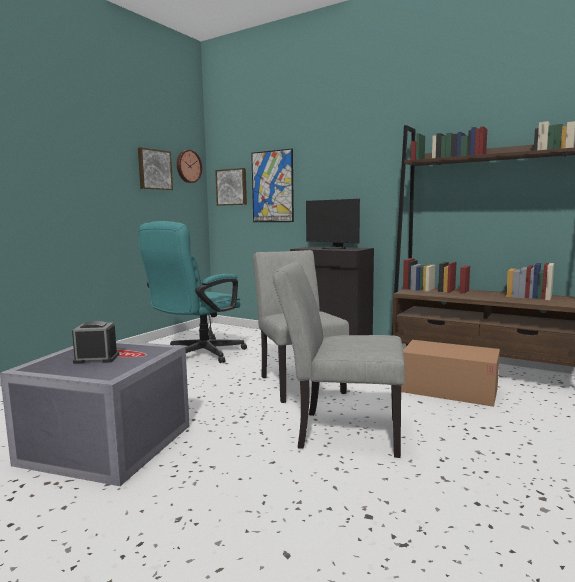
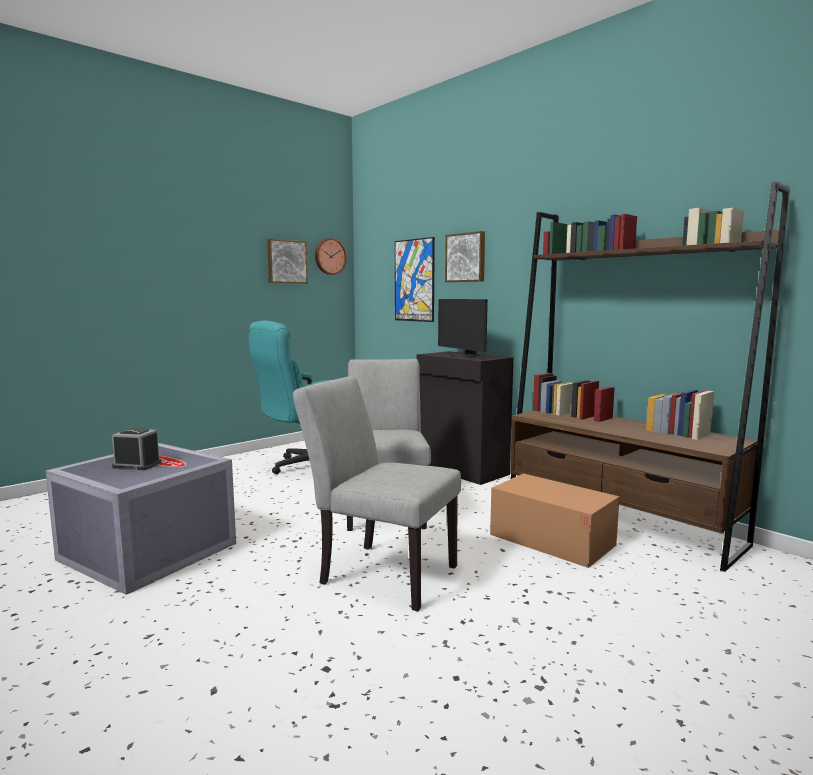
camera: 15 degrees right, 0 degrees up
(232, 187) = (376, 279): picture -> picture (466, 257)

